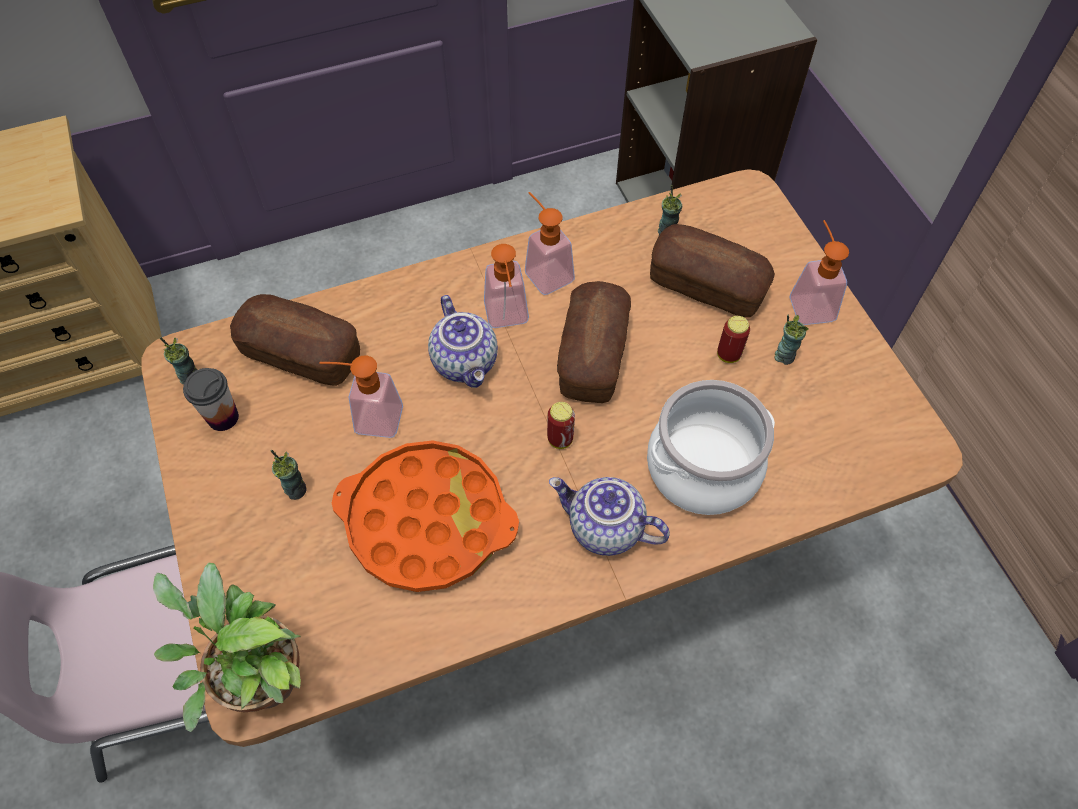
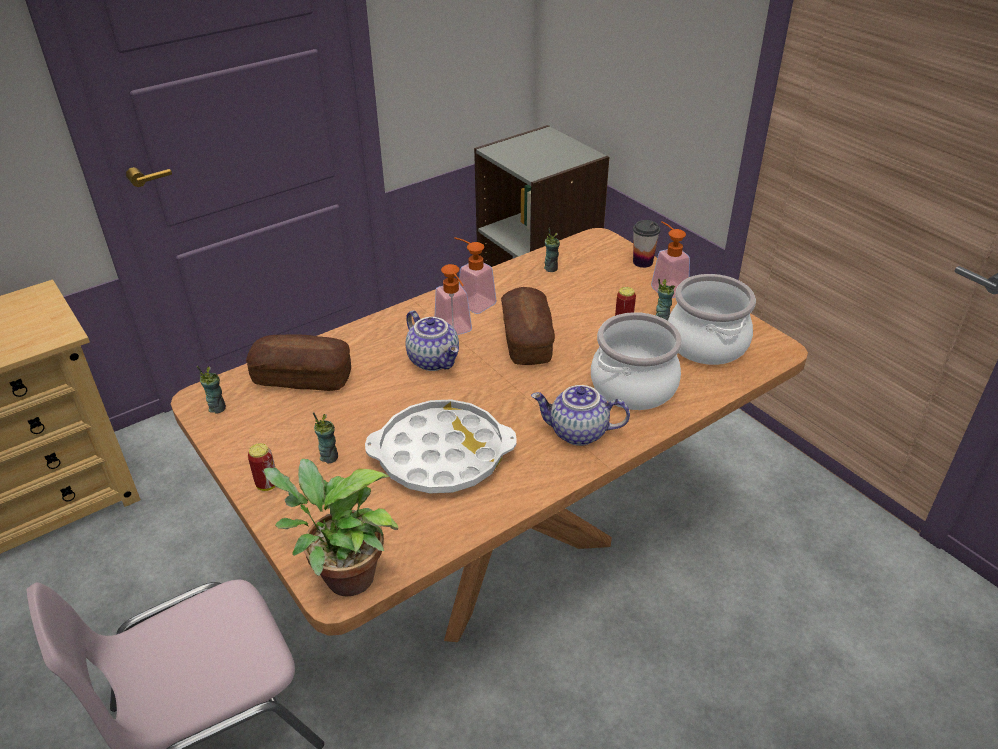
camera: 15 degrees left, 20 degrees down
(223, 417) = (253, 426): cup -> cup (642, 262)
(369, 418) = (372, 405): soap dispenser -> none
(427, 521) = (441, 455): orange tray -> white tray
(560, 439) = (523, 390): can -> can (267, 484)
(706, 285) = (591, 290): bread -> none
(829, 417) = (707, 343): none -> cooking pot

